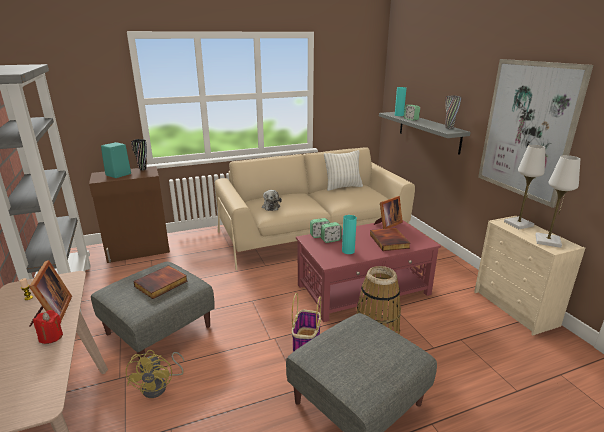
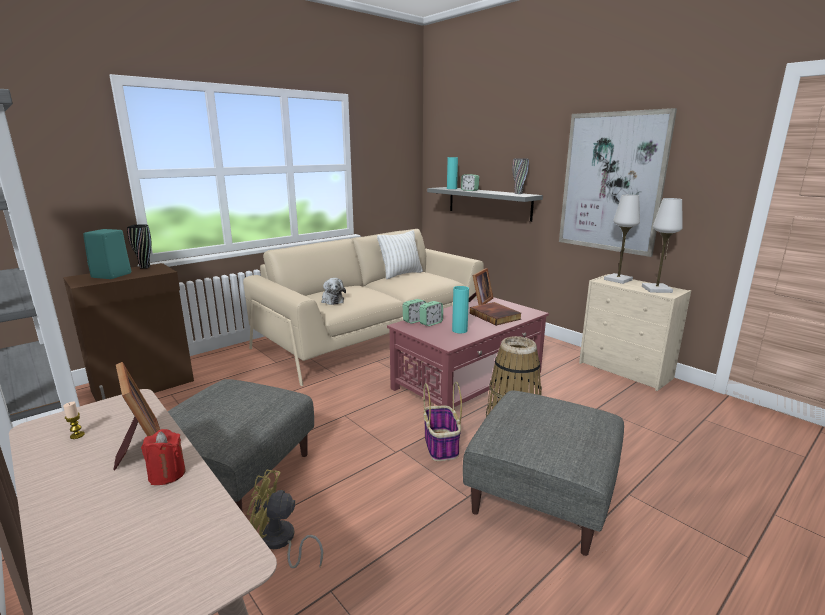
camera: 20 degrees left, 5 degrees down
(160, 386) = (280, 542): yellow fan -> yellow fan turned 120 degrees clockwise
(161, 284) = (240, 404): book -> none

